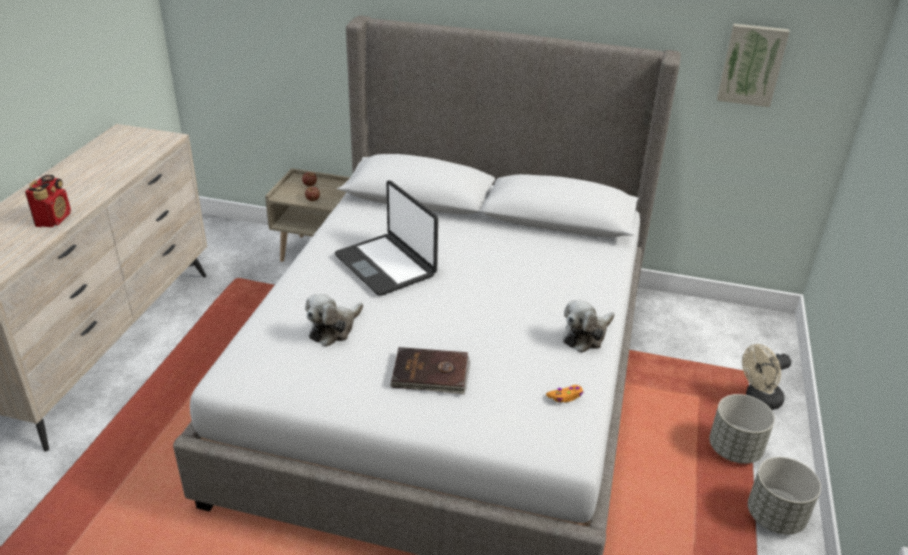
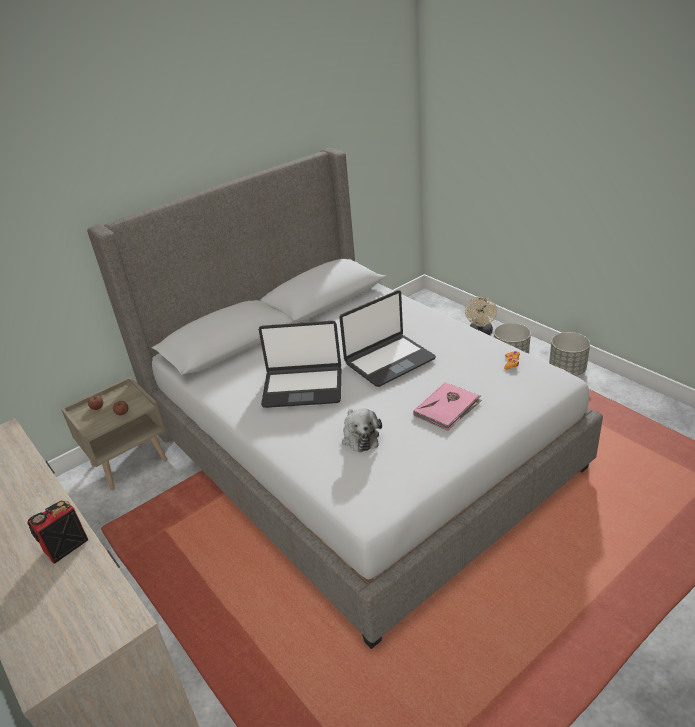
camera: 50 degrees left, 0 degrees up
(54, 219) = (65, 546): radio -> radio turned 90 degrees counterclockwise
(431, 374) = (447, 408): brown book -> pink book
(480, 302) = (389, 361): none -> laptop
(586, 336) = (460, 334): plush toy -> none
(751, 64) = (364, 139): picture -> none

